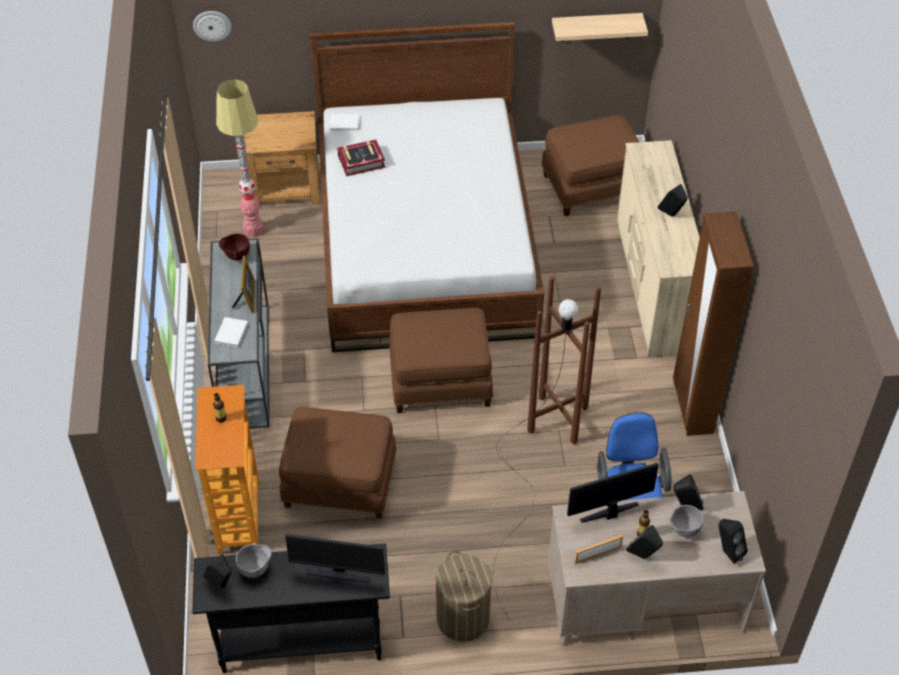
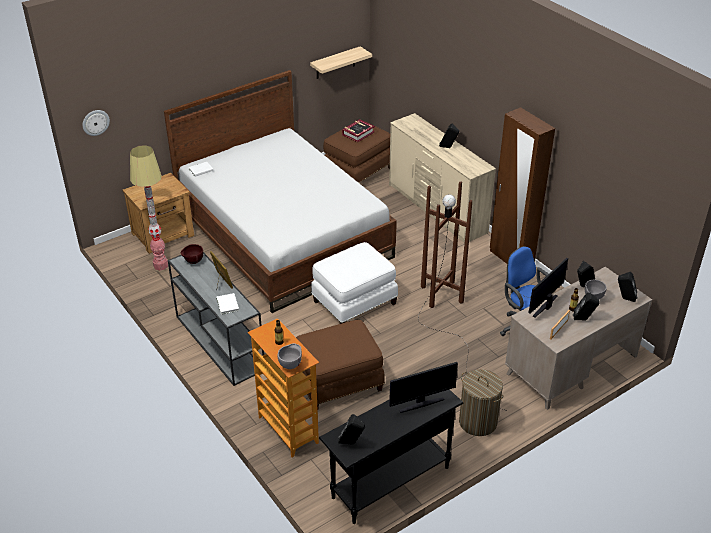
camera: 30 degrees left, 10 degrees down
(256, 569) = (366, 424): grey bowl -> grey bowl (291, 365)
(361, 161) = (230, 186): book -> book (358, 133)
(440, 380) = (354, 302): brown ottoman -> white ottoman

